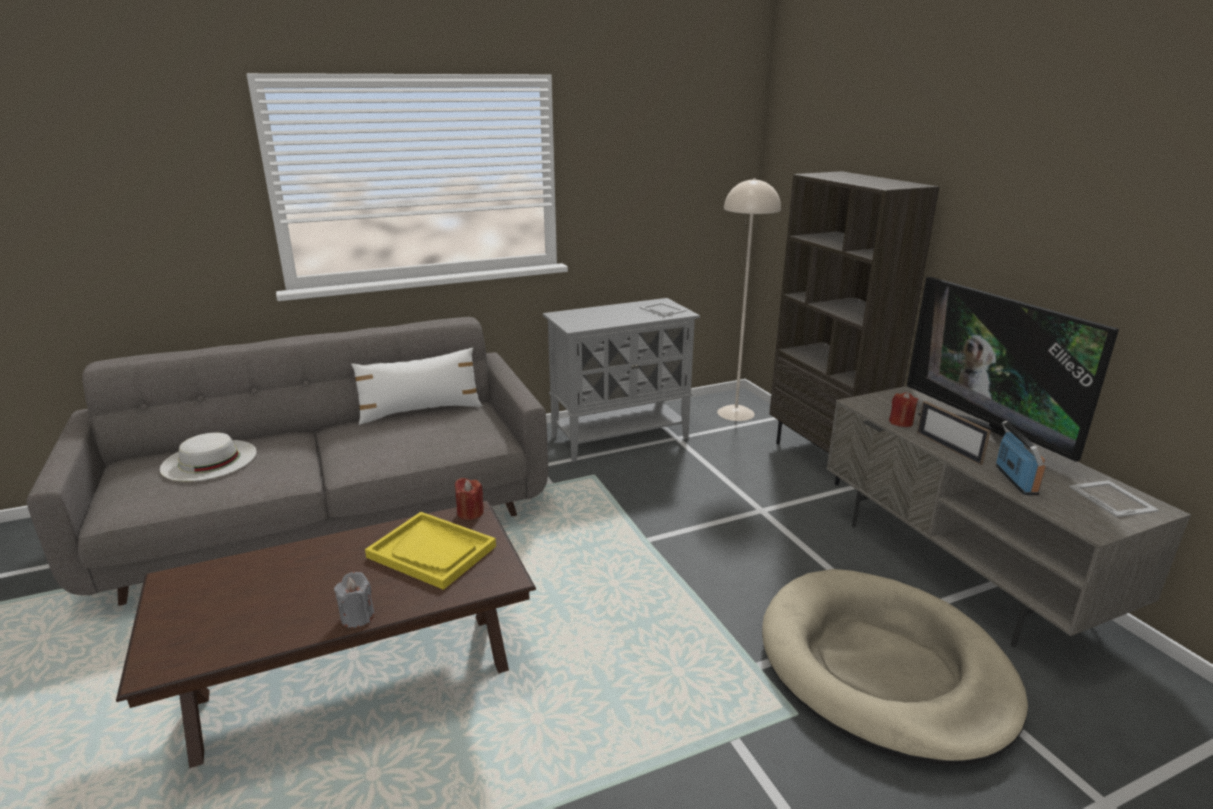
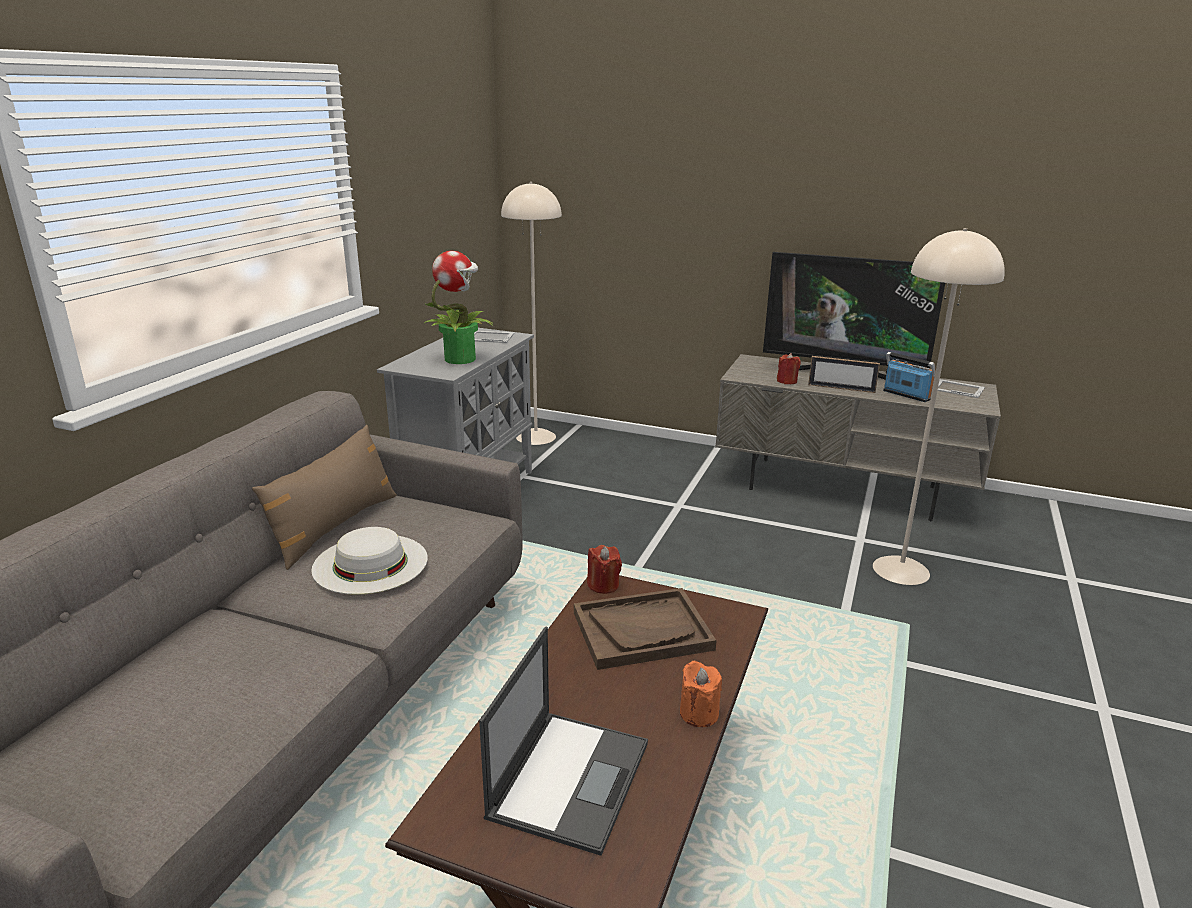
camera: 45 degrees left, 0 degrees up
(209, 460) = (163, 697): white hat -> white hat (370, 563)
(243, 601) = (570, 778): none -> laptop
(357, 617) = (699, 713): grey candle -> orange candle
(420, 411) = (334, 527): white pillow -> brown pillow
(432, 552) = (642, 631): yellow tray -> brown tray
(605, 320) = (460, 359): none -> potted plant
(825, 459) = (659, 448): brown bookcase -> none
(883, 668) = (901, 570): beige dog bed -> beige floor lamp

